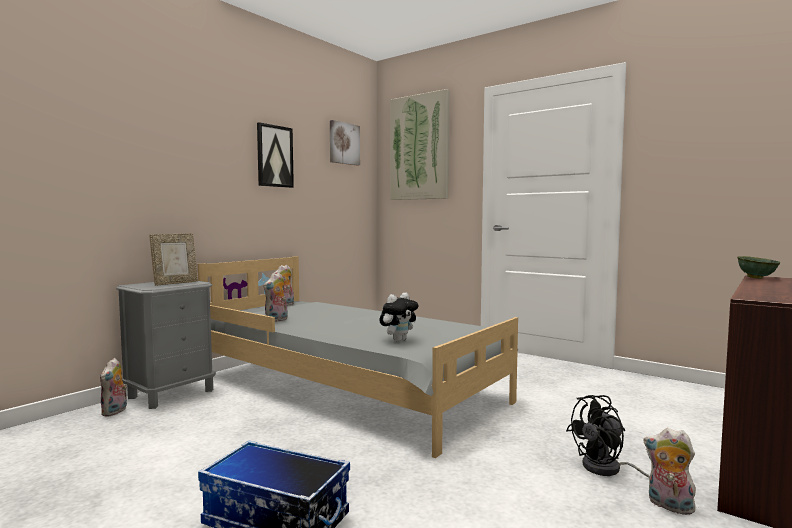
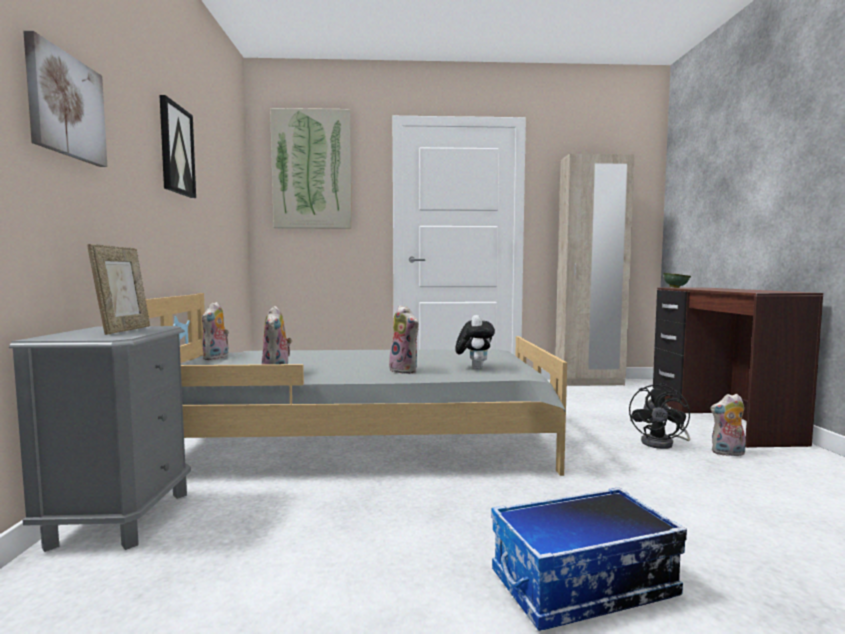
camera: 40 degrees left, 0 degrees up
(115, 412) = (62, 577): plush toy -> plush toy (405, 370)
(344, 143) = (227, 151): picture -> picture (65, 106)
(695, 389) = (589, 383): none -> beige wardrobe

